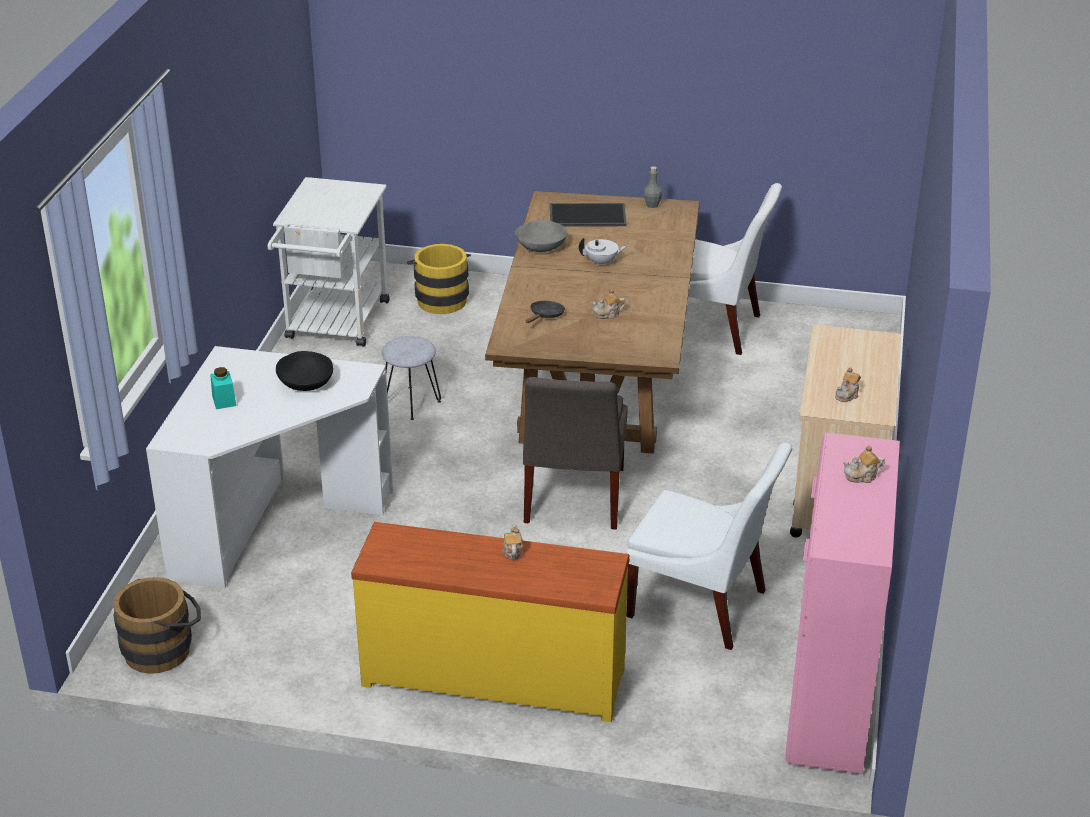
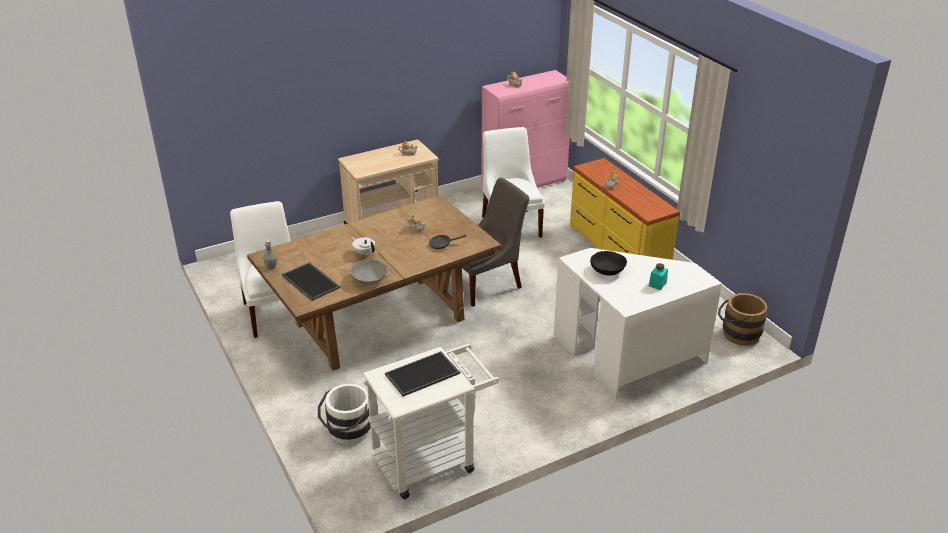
camera: 130 degrees left, 0 degrees up
(332, 205) = (422, 375): none -> tray
(410, 403) = (475, 374): grey stool -> none
(440, 298) = (347, 432): yellow bucket -> white bucket

